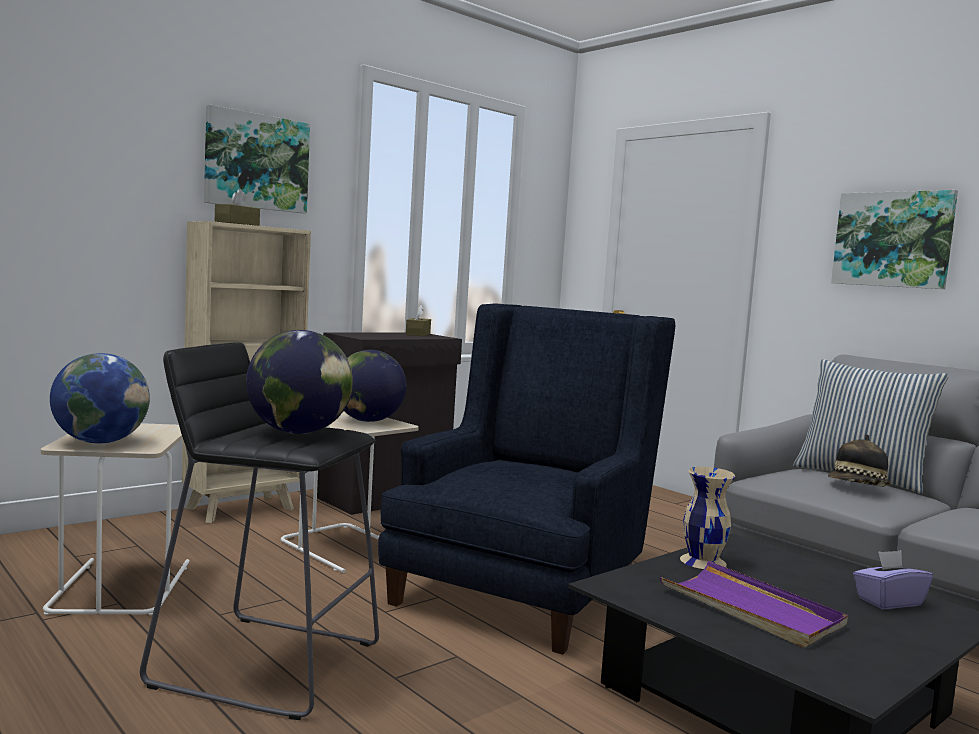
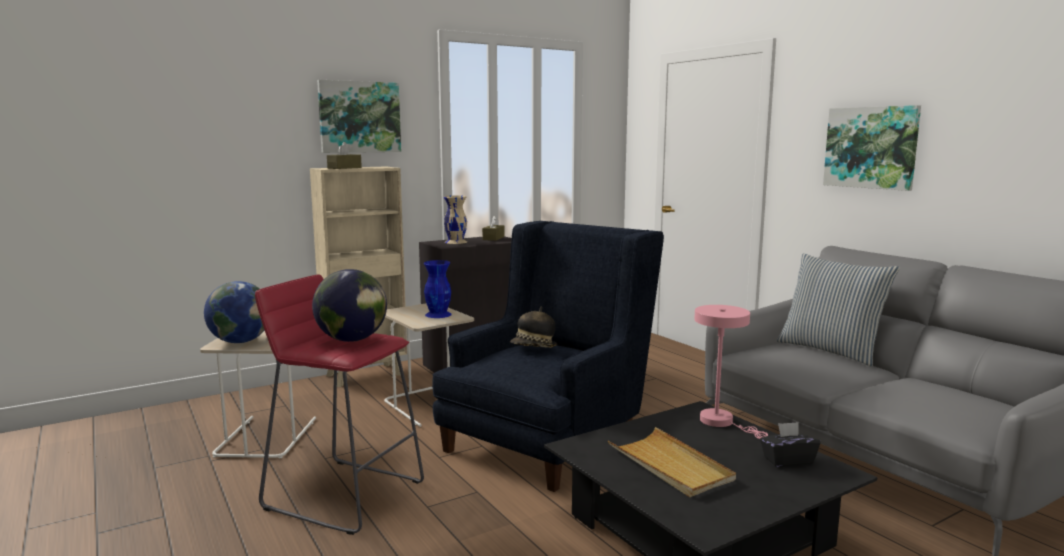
camera: 10 degrees right, 5 degrees up
(266, 663) = (344, 494): black stool -> red stool
(368, 421) = (438, 314): globe -> blue vase
(702, 561) = (659, 425): beige vase -> beige vase (455, 242)
(750, 609) = (670, 465): purple tray -> beige tray
(776, 557) = (721, 422): none -> pink table lamp
(858, 487) = (815, 362): hat -> hat (533, 348)
(888, 601) = (787, 460): purple tissue box -> black tissue box

